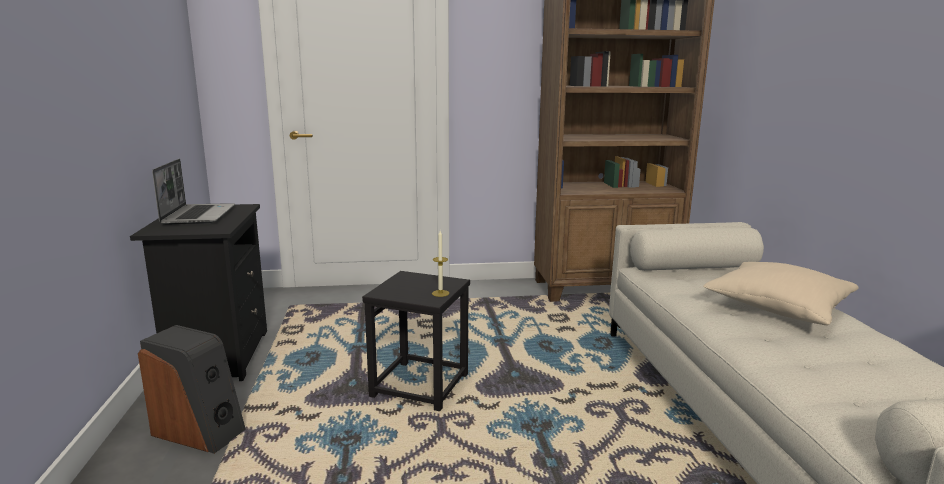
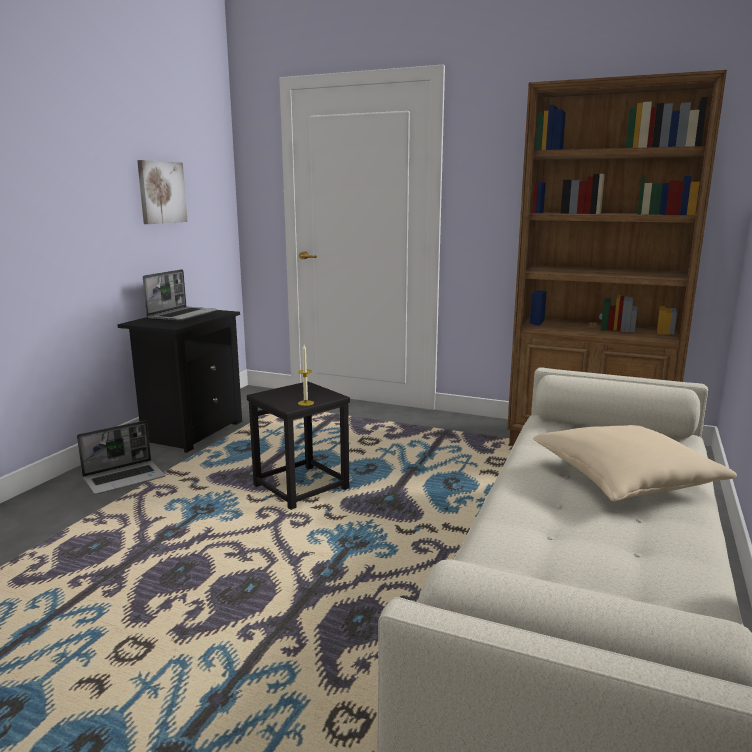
camera: 30 degrees right, 0 degrees up
(143, 62) = (161, 192): none -> picture
(200, 431) = (125, 478): speaker -> laptop

